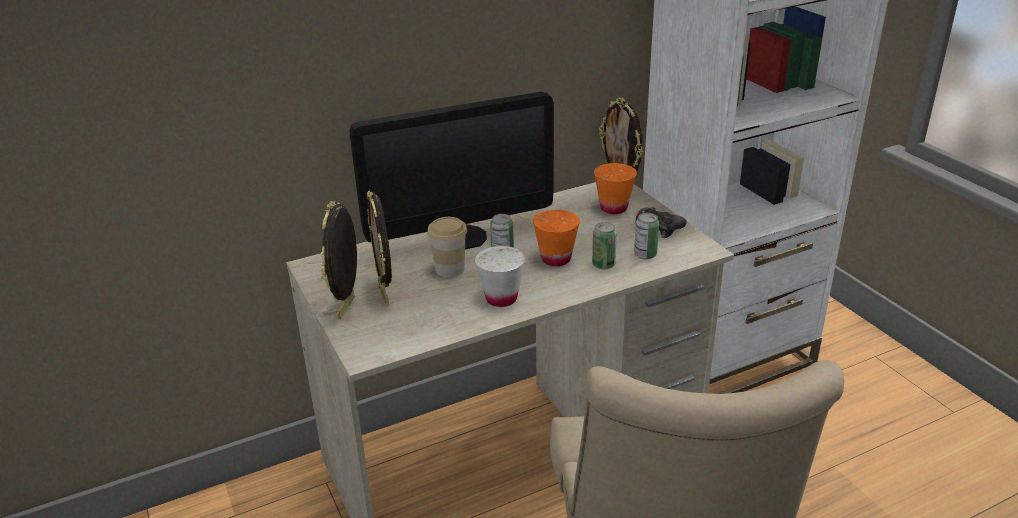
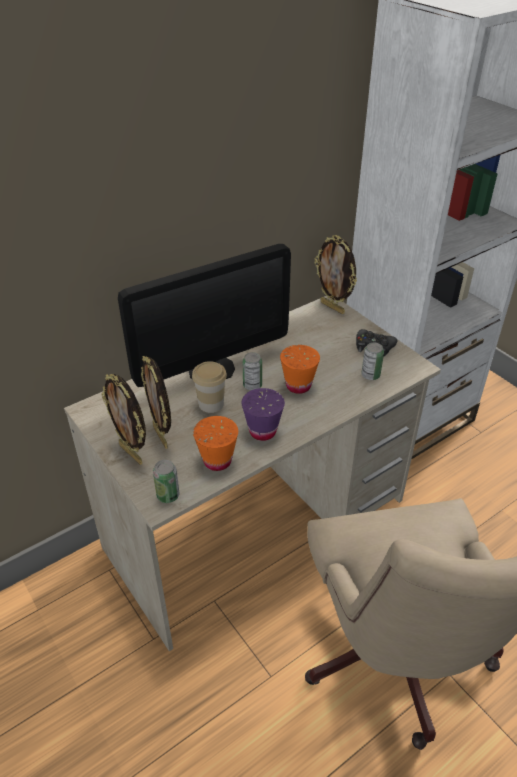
camera: 10 degrees left, 10 degrees up
(348, 308) = (132, 453): picture frame -> picture frame turned 45 degrees counterclockwise
(501, 298) = (262, 431): white cup -> purple cup
(603, 265) = (339, 388): can -> can (168, 495)
(613, 208) = (333, 328): orange cup -> orange cup (217, 461)

